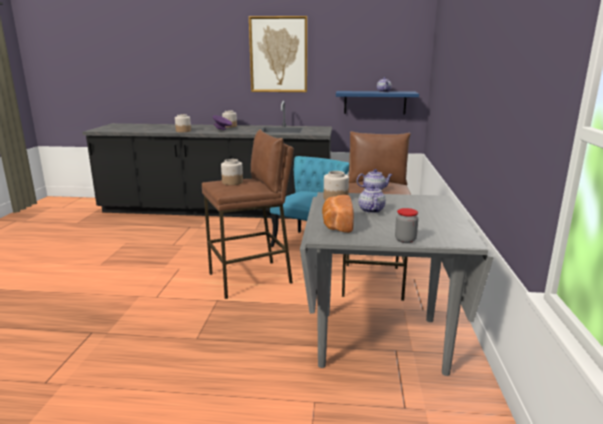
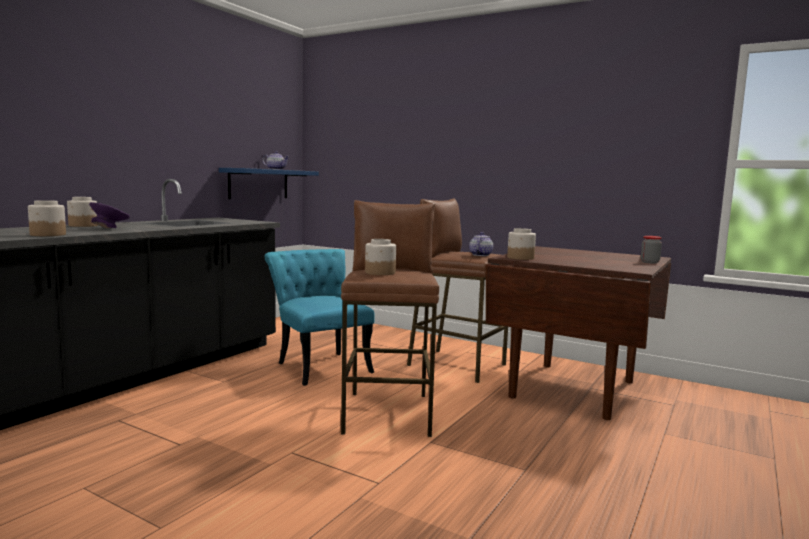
camera: 65 degrees left, 10 degrees down
(278, 55) = (142, 107): picture -> none
(336, 225) = (606, 266): bread -> none
(371, 210) = (566, 257): teapot -> none
(379, 340) = (571, 389): grey dining table -> brown dining table

